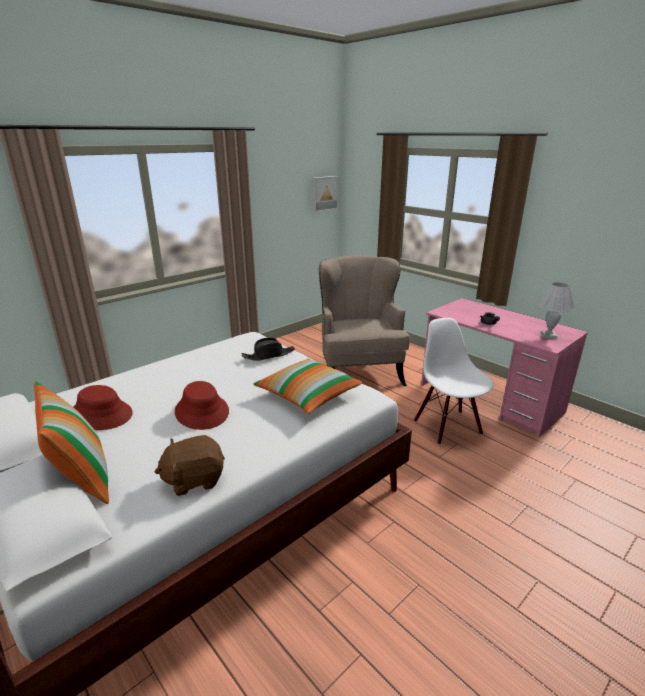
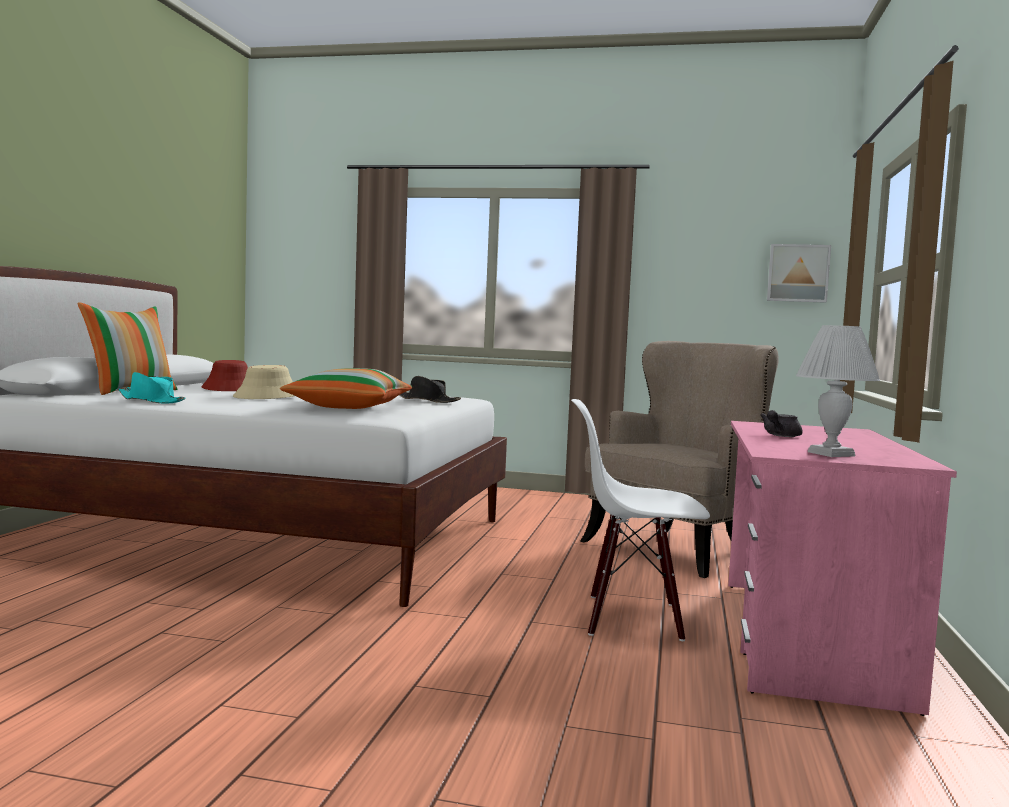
camera: 55 degrees right, 20 degrees down
(194, 479) = (152, 401): brown plush toy -> turquoise hat
(202, 411) = (268, 396): red hat -> beige hat
(448, 427) = (632, 618): white chair -> white chair turned 120 degrees counterclockwise

